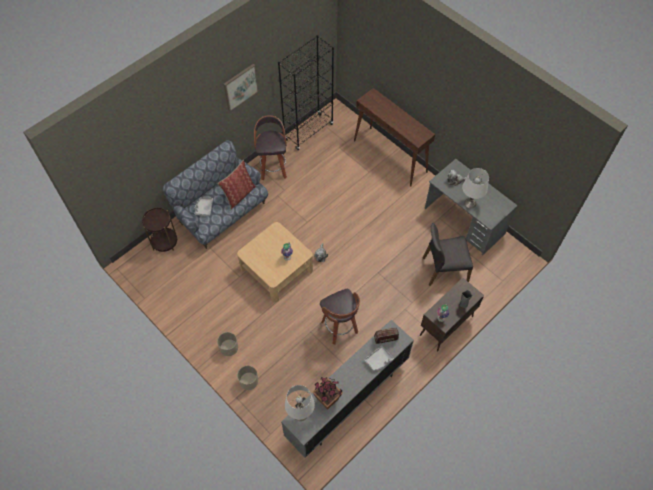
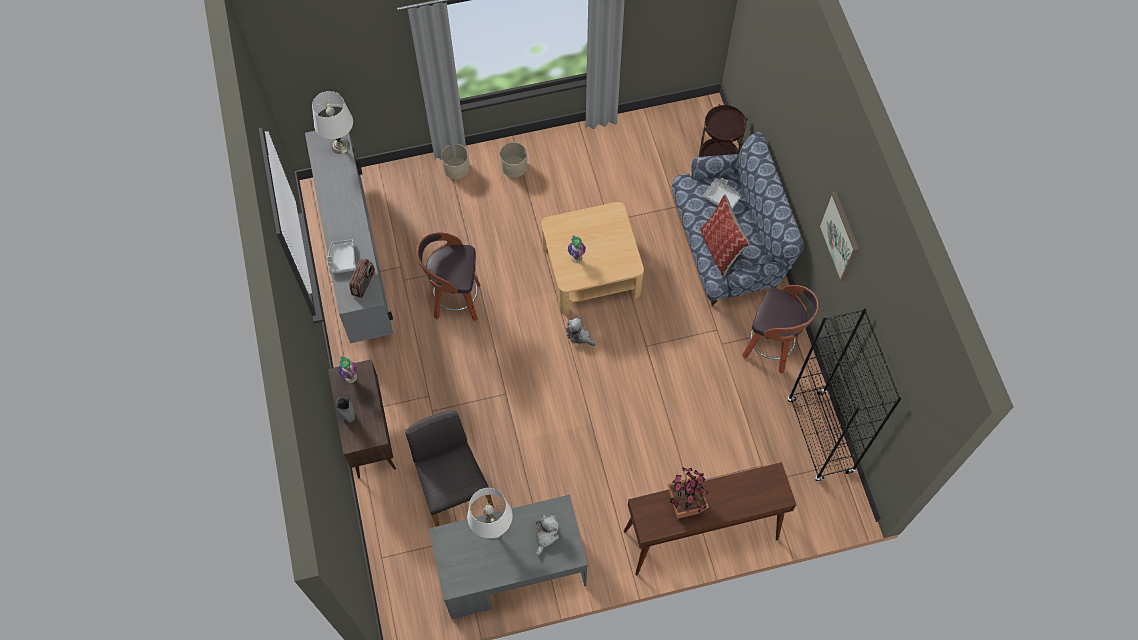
camera: 120 degrees right, 5 degrees up
(327, 399) = (336, 181): potted plant -> potted plant (684, 506)
(444, 269) = (453, 487): grey chair -> grey chair turned 45 degrees counterclockwise

